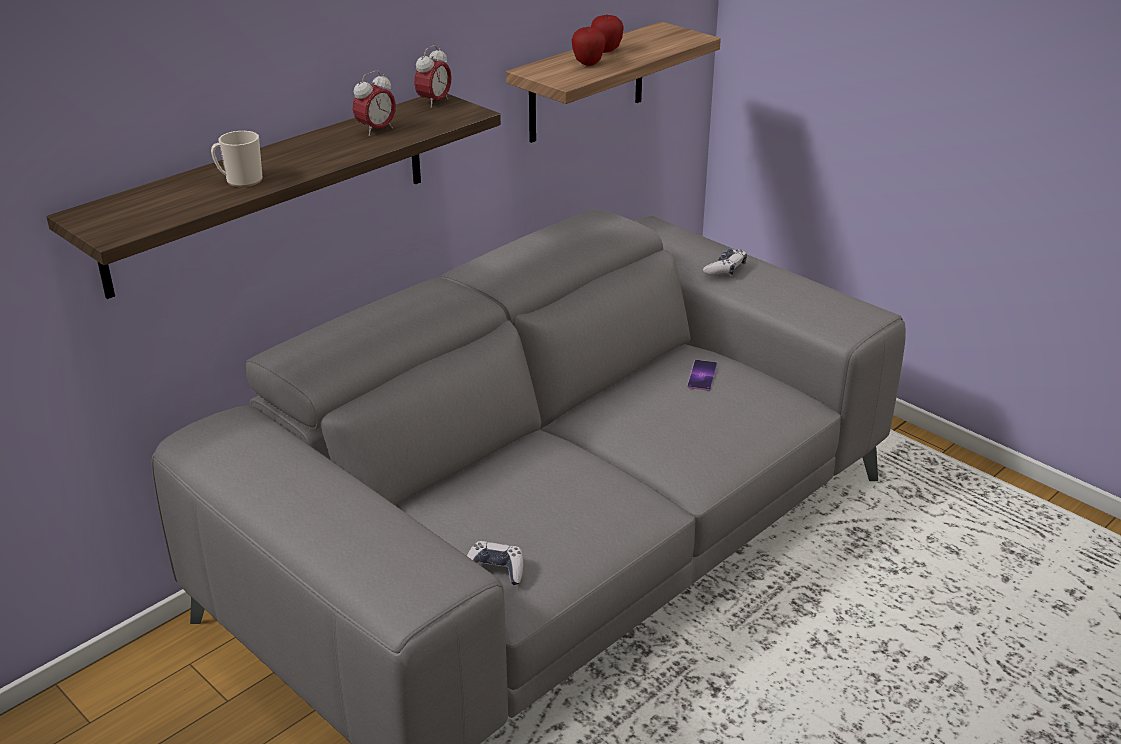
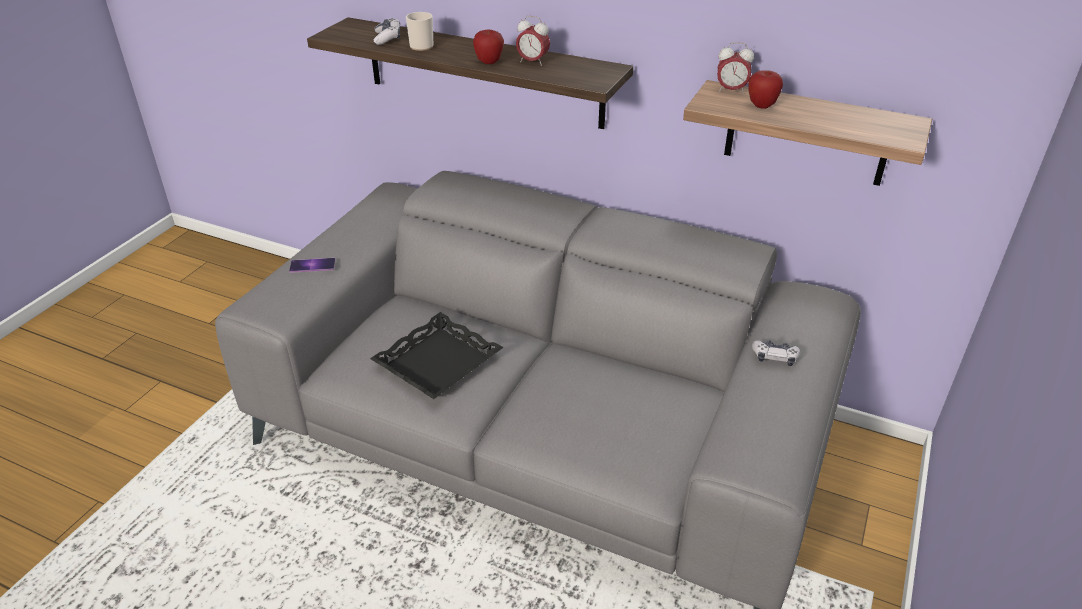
camera: 70 degrees right, 5 degrees up
(434, 102) = (604, 68): alarm clock -> alarm clock (731, 90)
(495, 570) = (350, 354): game controller -> game controller (387, 38)
(555, 500) = (437, 362): none -> black tray
(606, 51) = (806, 107): apple -> apple (489, 62)
(702, 375) = (654, 405): phone -> phone (312, 265)

